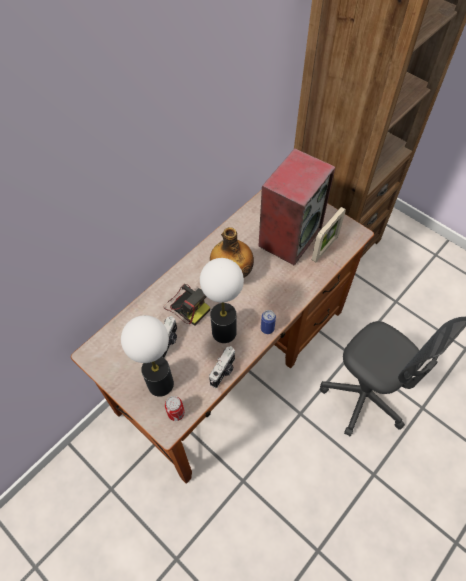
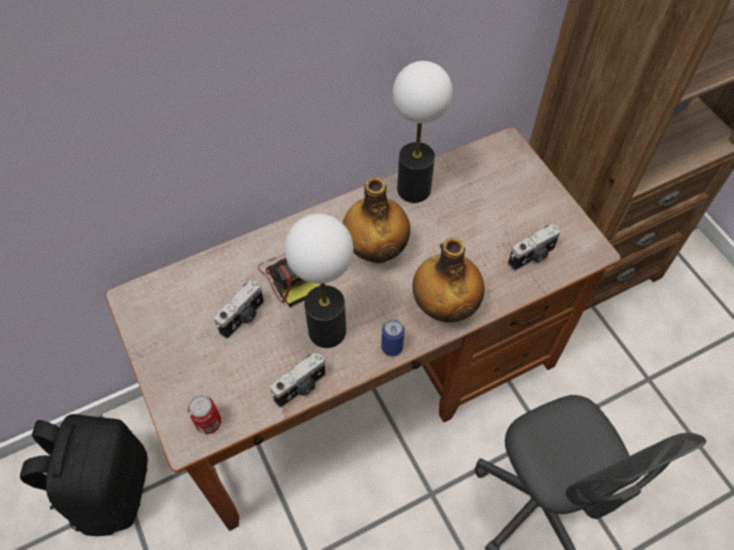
camera: 20 degrees right, 0 degrees up
(96, 488) = (110, 488): none -> black backpack
(160, 384) = (205, 373): table lamp -> table lamp (413, 189)
(287, 293) = (445, 306): none -> bottle
(290, 236) = (486, 222): speaker -> none
(325, 248) = (532, 257): picture frame -> camera

